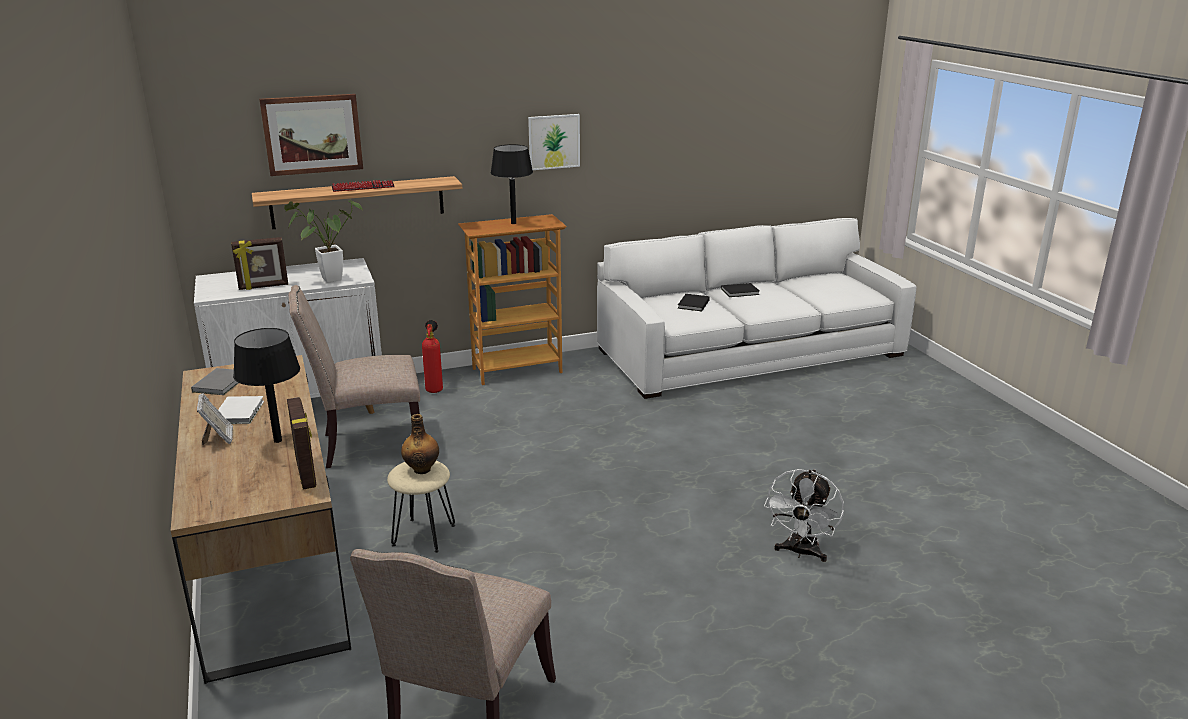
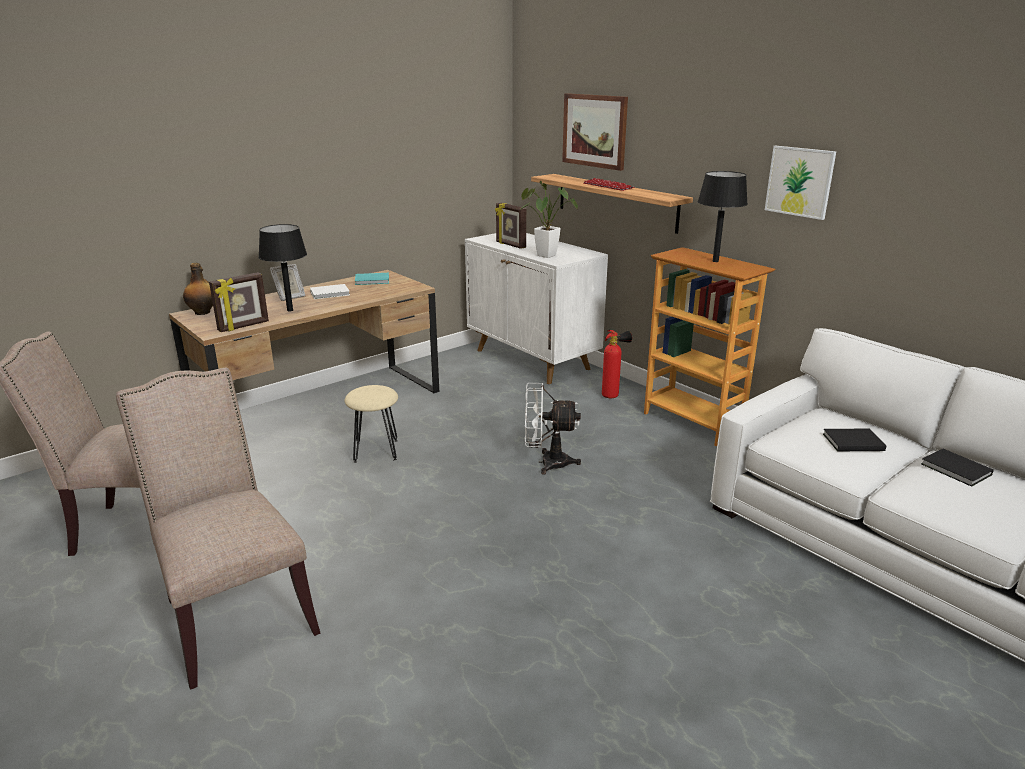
camera: 70 degrees right, 0 degrees up
(221, 383) = (373, 280): grey book -> turquoise book
(369, 445) = (496, 396): beige chair -> beige chair (234, 614)
(422, 469) = (373, 393): bottle -> bottle (203, 312)
(800, 552) = (429, 697): white fan -> white fan (547, 463)

